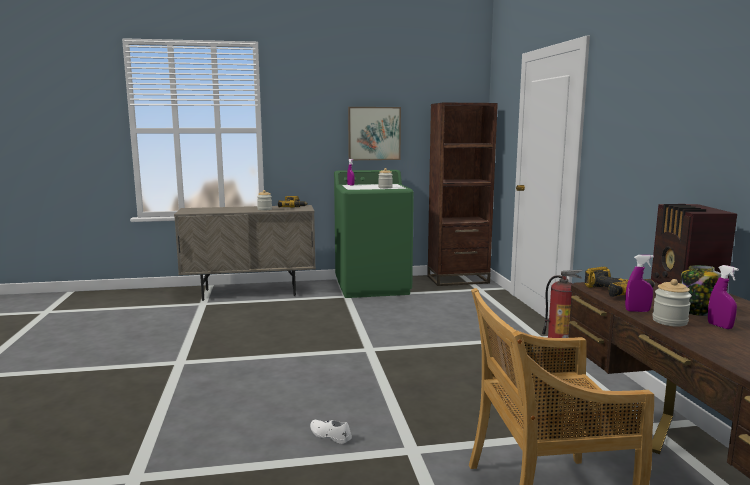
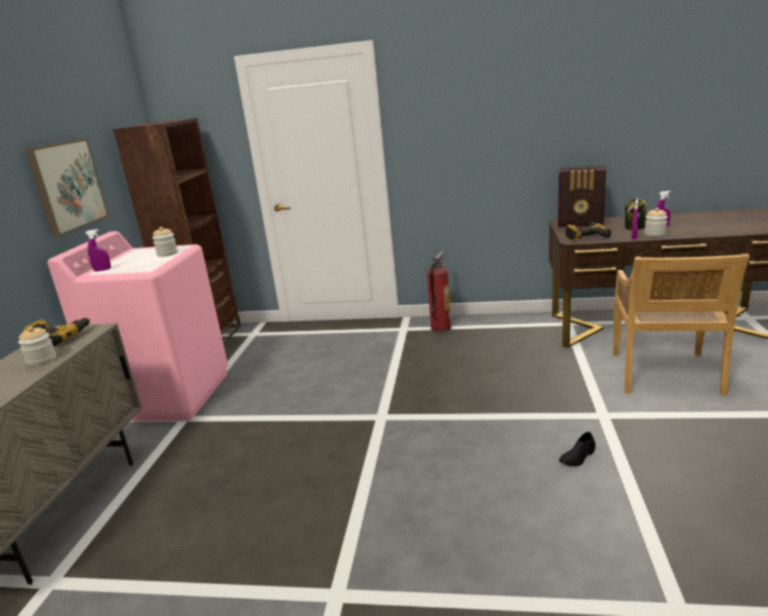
camera: 70 degrees left, 10 degrees up
(330, 435) = (577, 456): white shoe -> black shoe
(373, 287) = (168, 395): green washing machine -> pink washing machine

